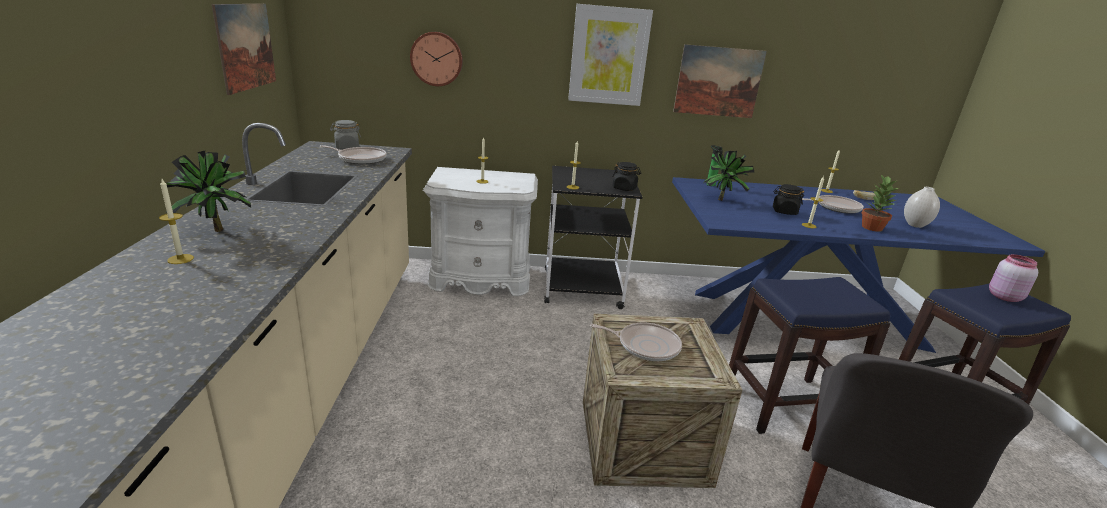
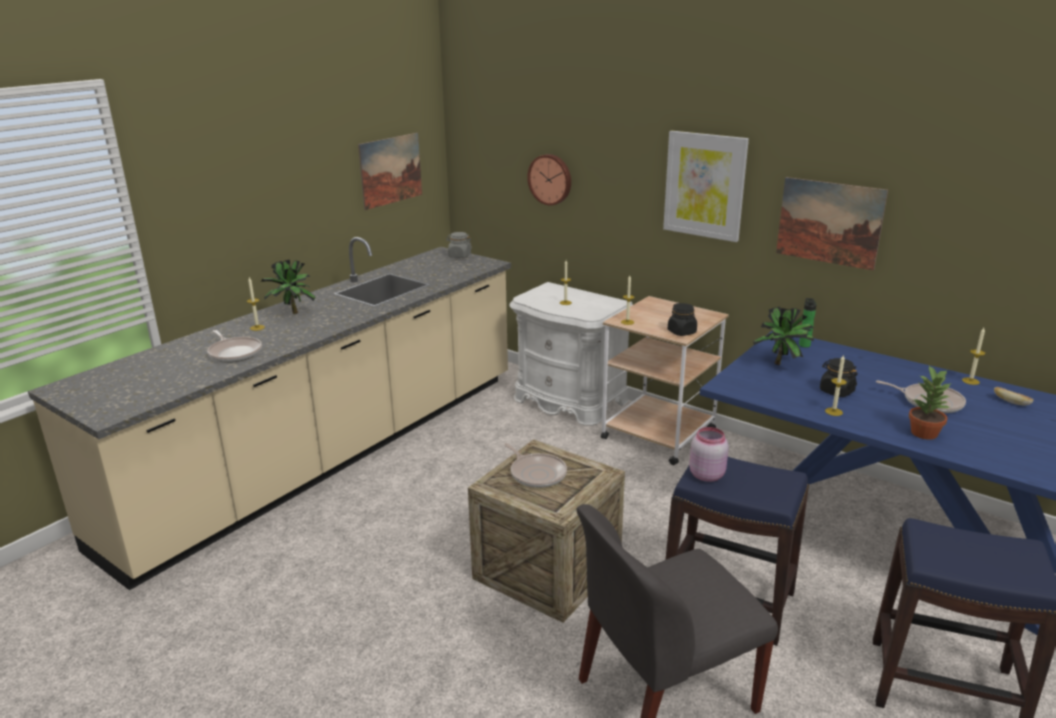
camera: 40 degrees right, 0 degrees up
(360, 159) = (453, 269): frying pan -> frying pan (234, 353)
(583, 288) = (660, 435): black cart -> beige cart
(915, 225) = (1007, 446): white vase -> none
(1003, 296) = (997, 552): pink jar -> pink jar (706, 474)

